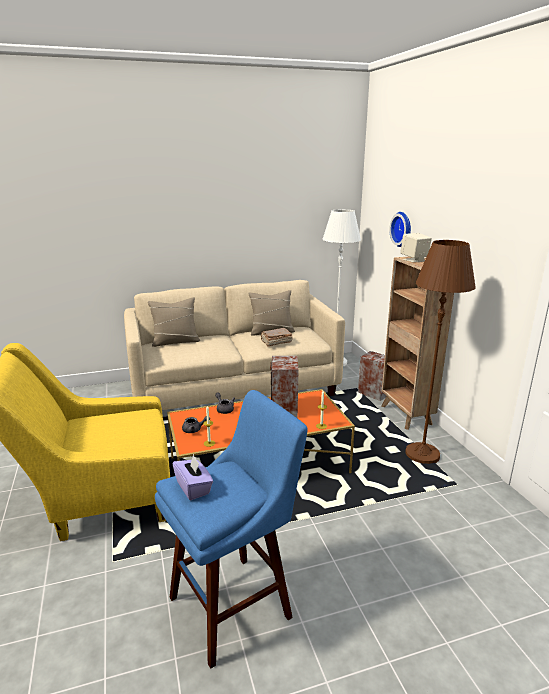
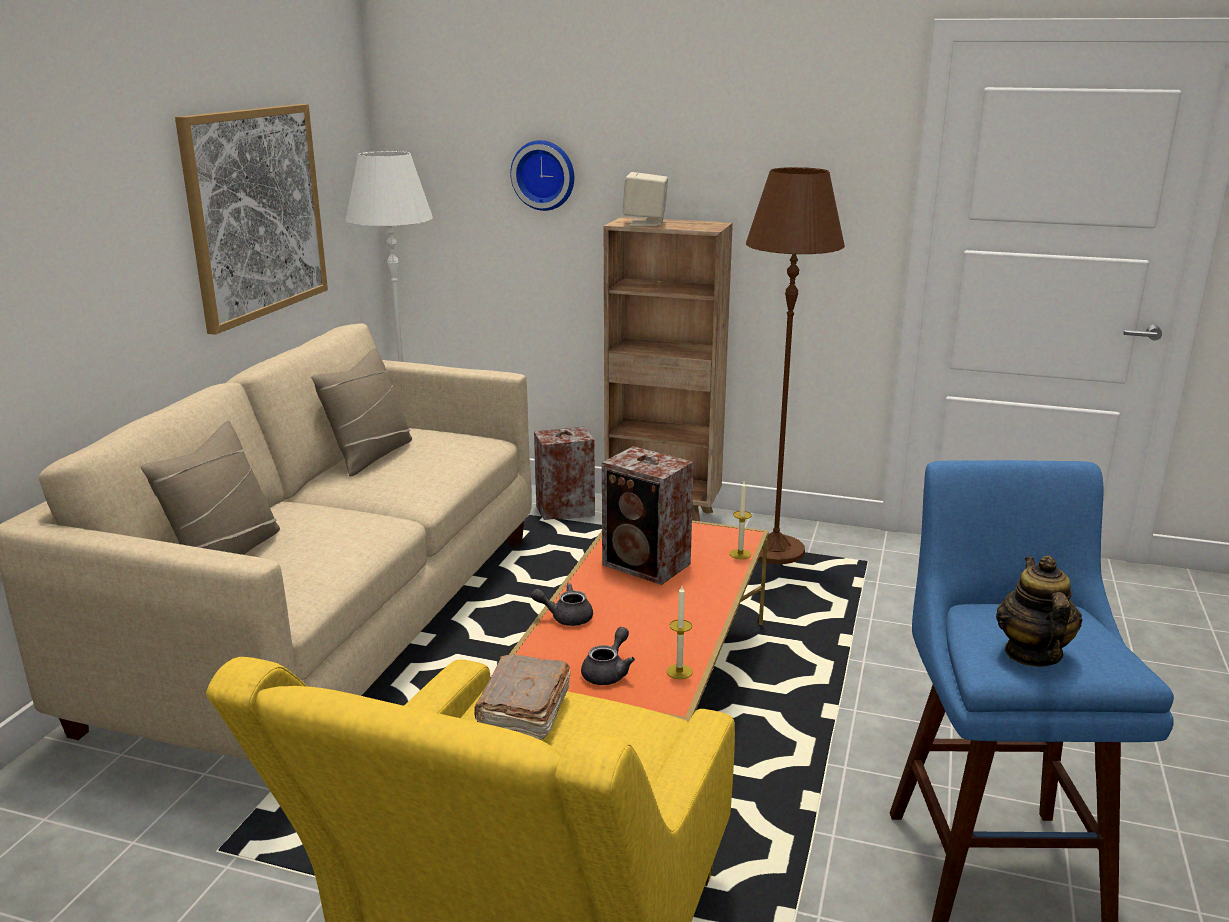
camera: 55 degrees left, 0 degrees up
(193, 488) = (1032, 653): purple tissue box -> teapot
(272, 228) = (256, 213): none -> picture
(276, 342) = (429, 467): brown book -> brown book (522, 714)

